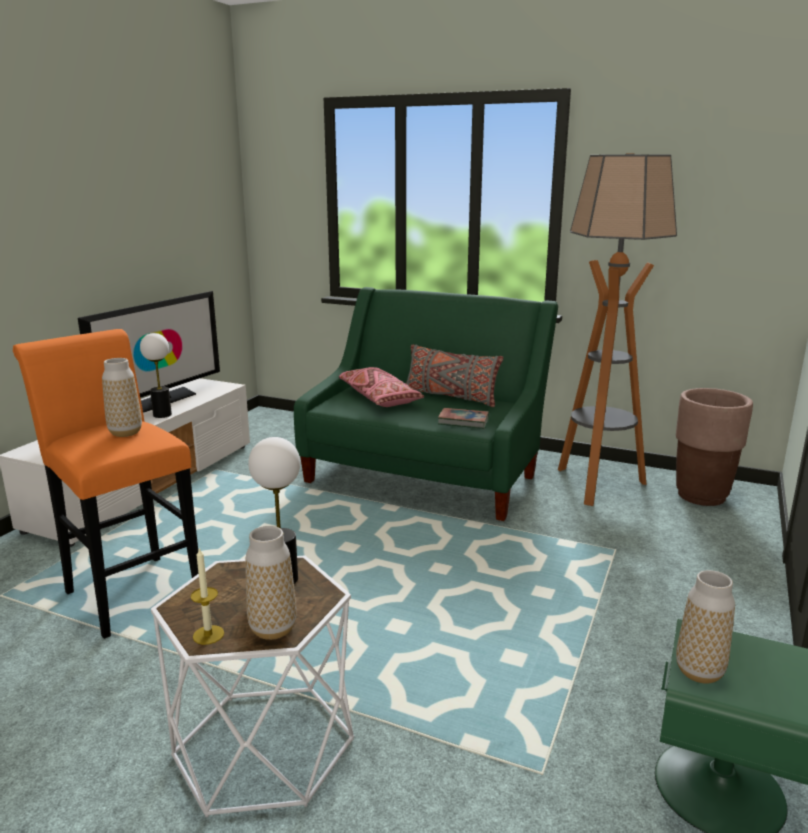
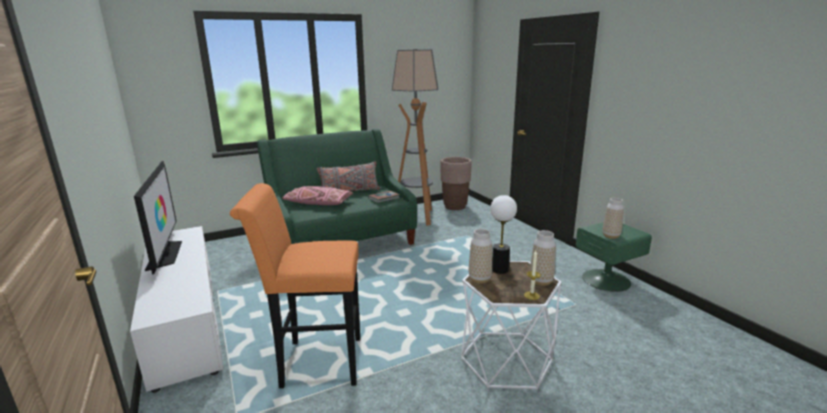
camera: 50 degrees left, 0 degrees up
(125, 432) = (318, 247): vase -> vase (480, 279)
(162, 415) = (193, 259): table lamp -> none

